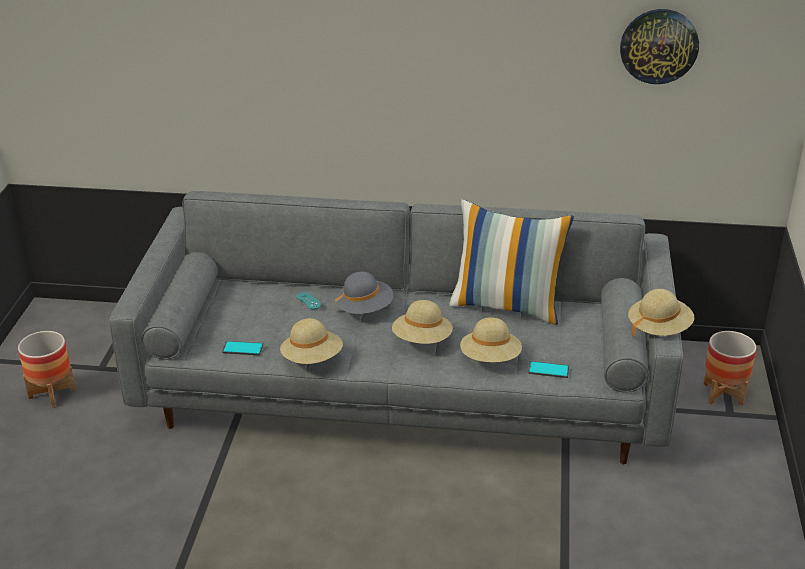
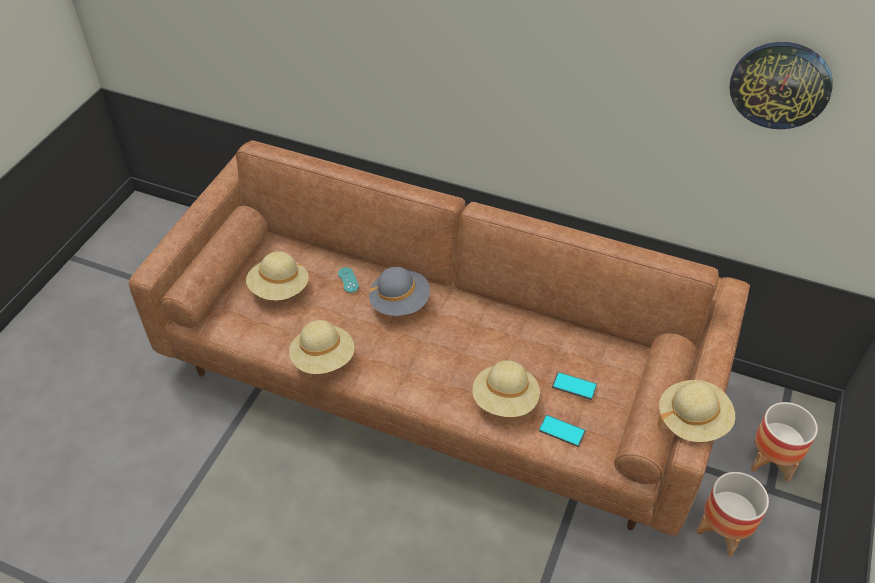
camera: 15 degrees right, 15 degrees up
(52, 394) = (111, 309): planter -> planter (722, 531)
(242, 349) = (261, 330): phone -> phone (574, 386)
(403, 387) = (437, 375): grey sofa -> brown sofa
(422, 340) = (443, 358): beige hat -> beige hat (279, 289)
(507, 305) = (550, 329): pillow -> none

